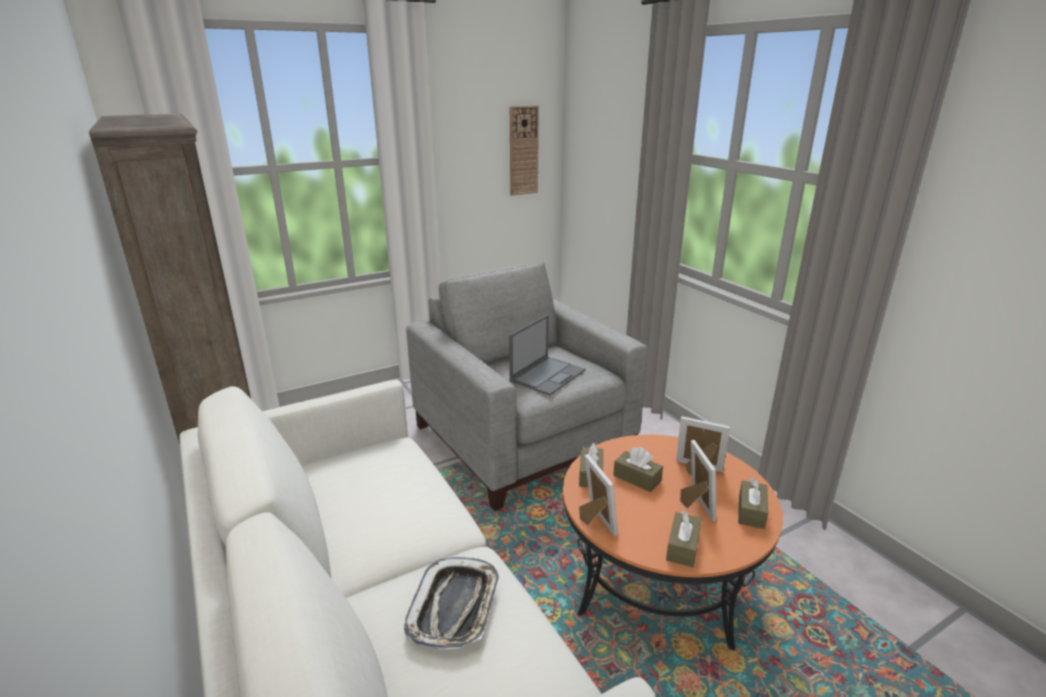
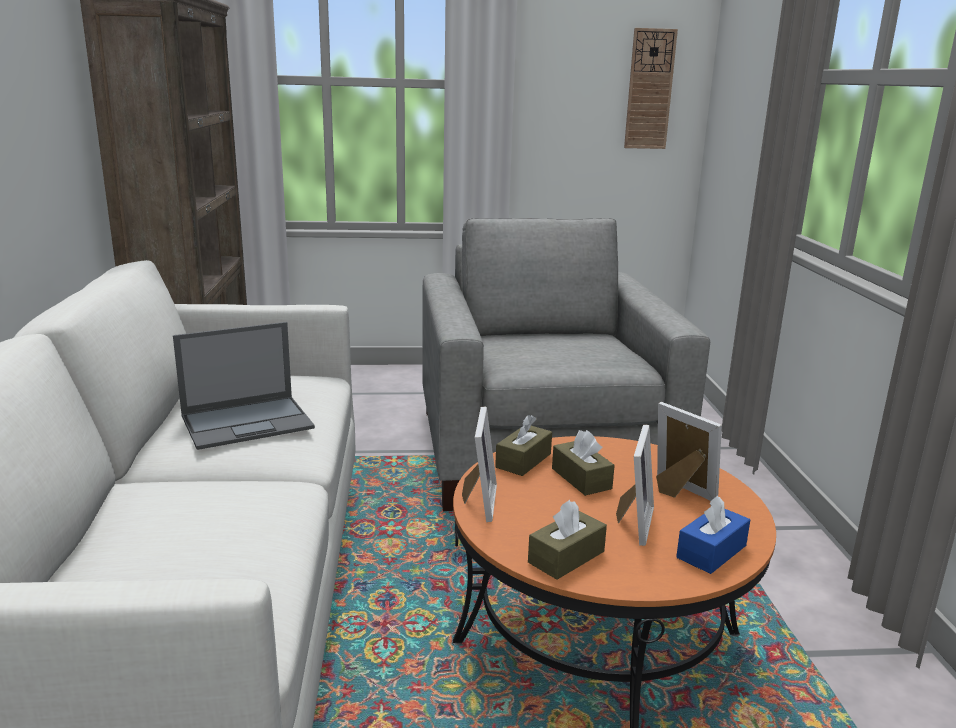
camera: 25 degrees right, 5 degrees down
(455, 607) = (213, 512): tray -> none
(548, 375) = (558, 353): laptop -> laptop (249, 422)
(751, 511) = (711, 551): brown tissue box -> blue tissue box

